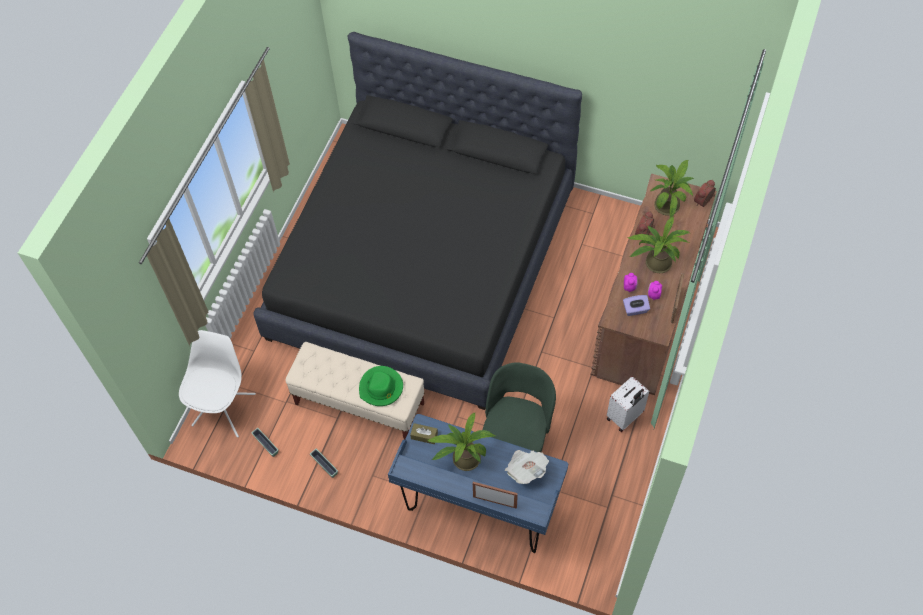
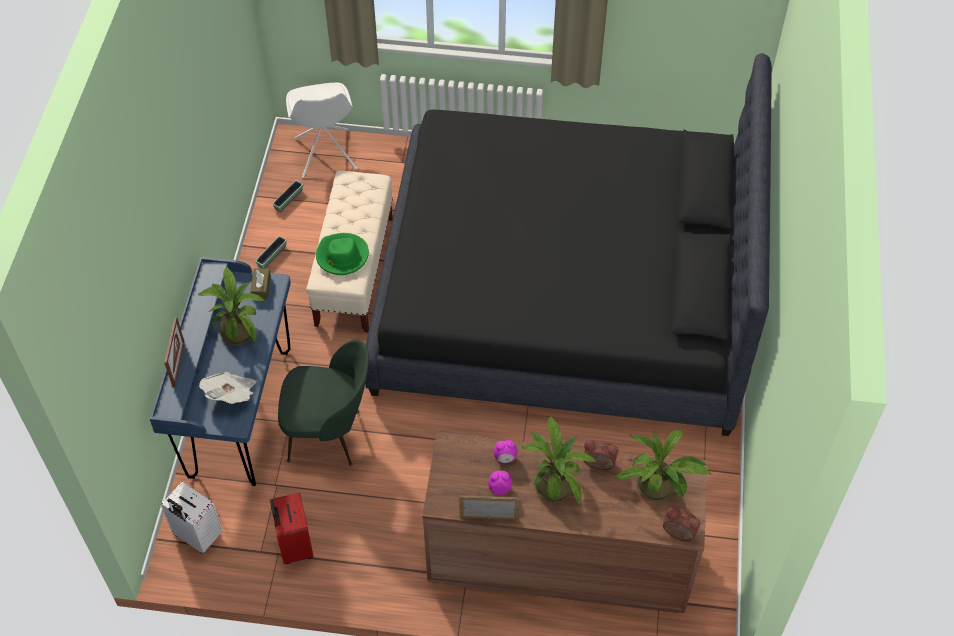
camera: 75 degrees right, 5 degrees down
(224, 408) = (325, 155): white chair -> white chair turned 75 degrees clockwise
(607, 482) = (294, 546): none -> red suitcase
(625, 417) = (392, 554): white suitcase -> white suitcase (197, 536)
(635, 310) = (470, 469): purple tissue box -> none

